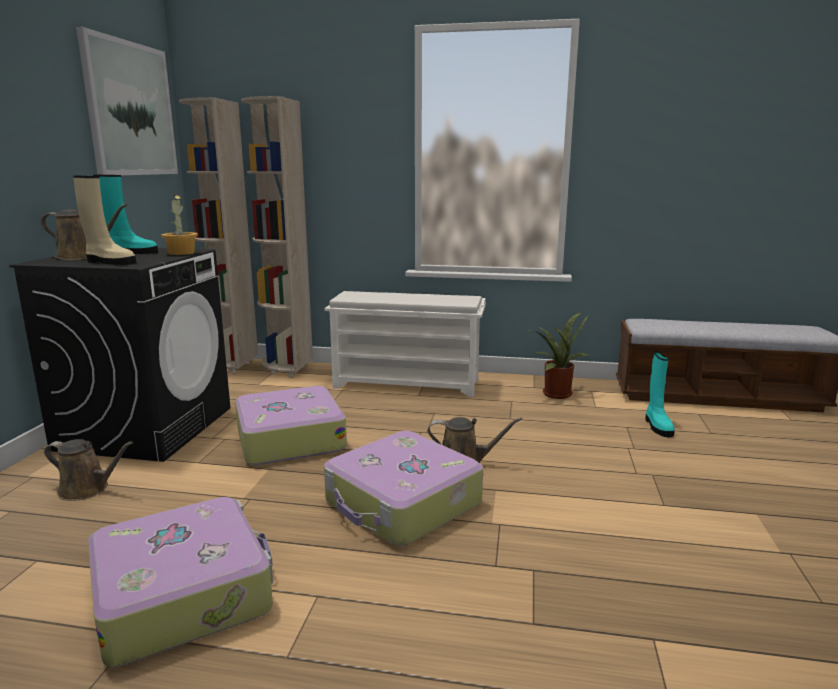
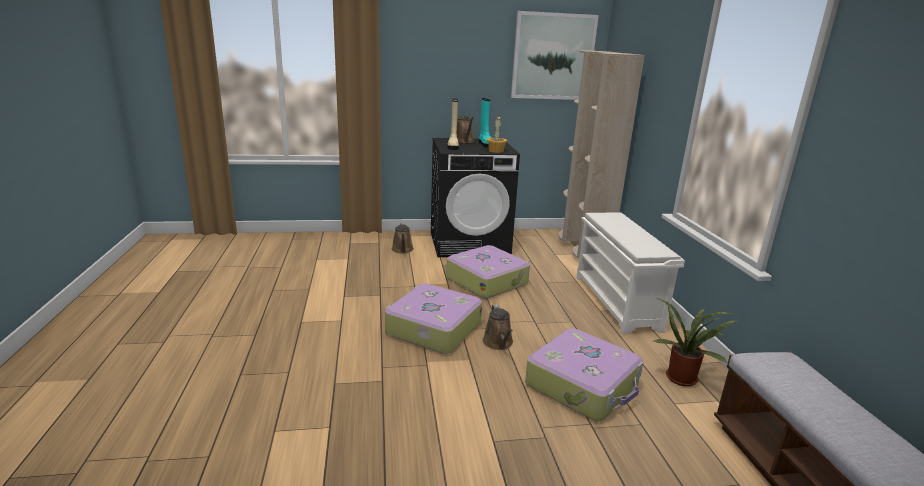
camera: 70 degrees right, 5 degrees up
(184, 593) = (335, 291): suitcase -> suitcase (583, 385)
(657, 426) = (663, 446): turquoise boot -> none

